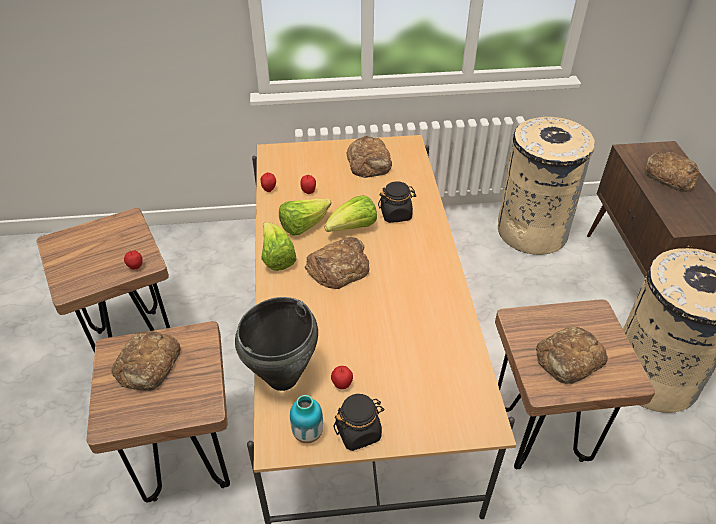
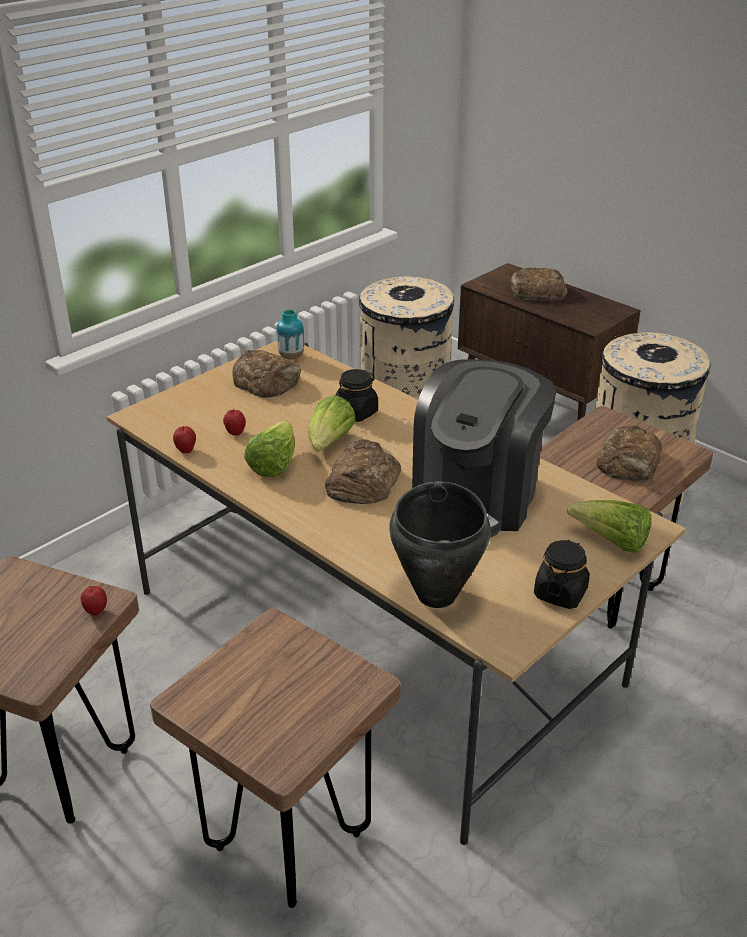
camera: 40 degrees left, 10 degrees down
(148, 365) = (251, 688): bread -> none
(277, 258) = (285, 504): lettuce -> lettuce (611, 542)
(308, 434) = (520, 621): vase -> vase (291, 357)
(342, 385) = (497, 568): apple -> none
(396, 322) = (477, 496): none -> coffee machine

